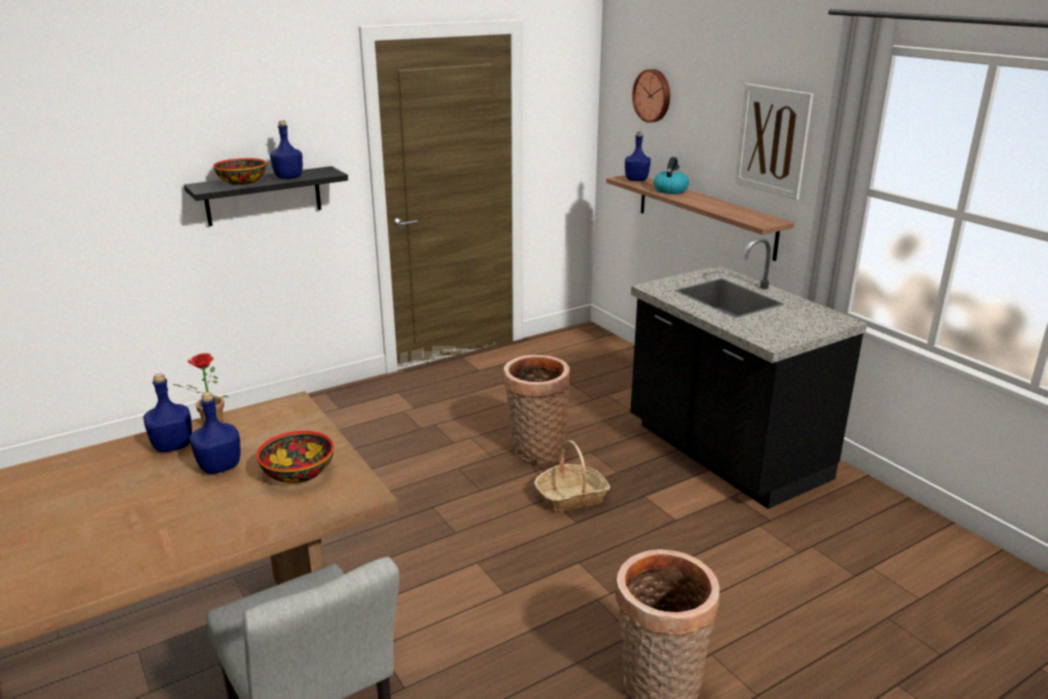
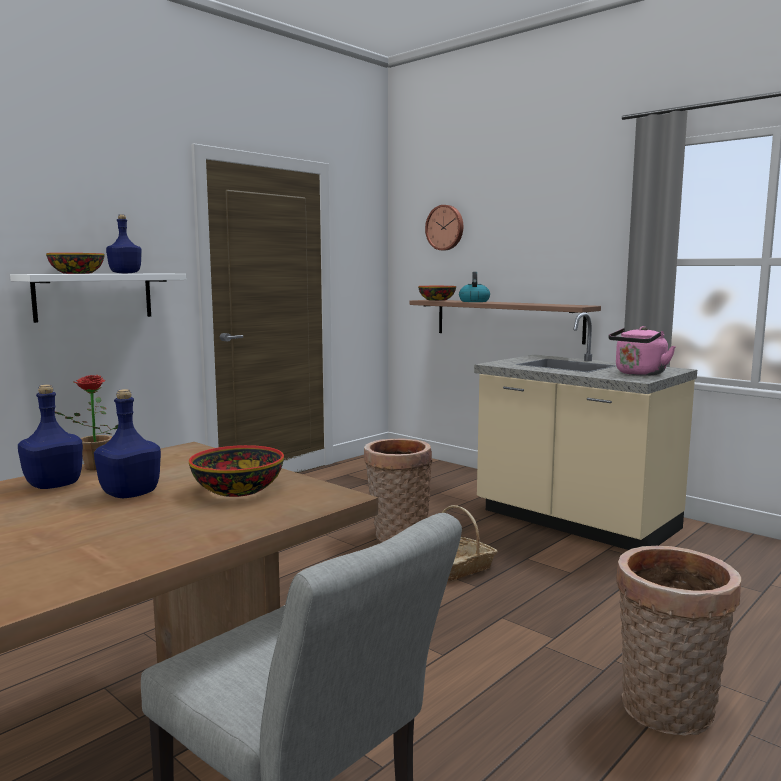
camera: 15 degrees left, 15 degrees down
(263, 196) = (94, 296): black shelf -> white shelf
(636, 180) = (437, 300): blue bottle -> bowl
(725, 453) = (575, 521): black counter -> beige counter
(772, 140) = (571, 240): picture -> none
(786, 328) = (638, 374): none -> pink kettle

